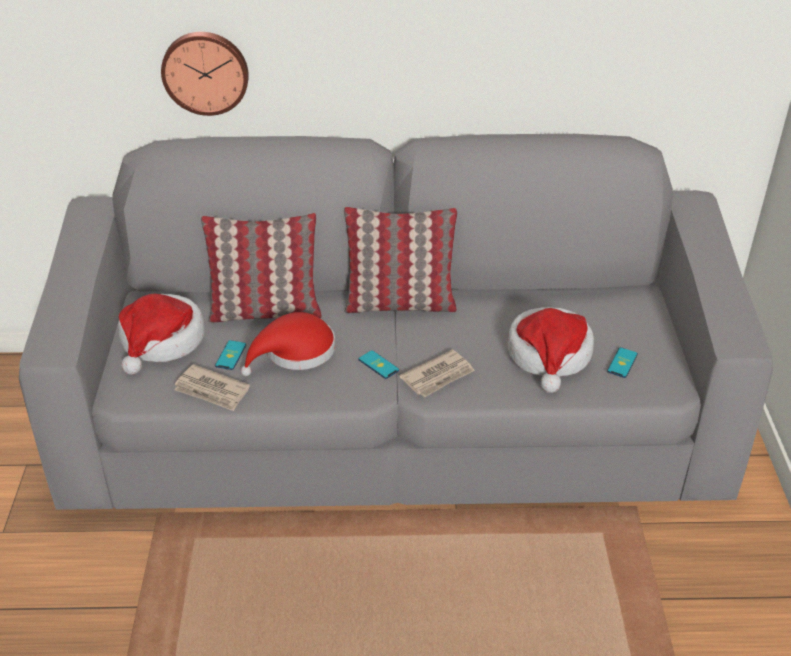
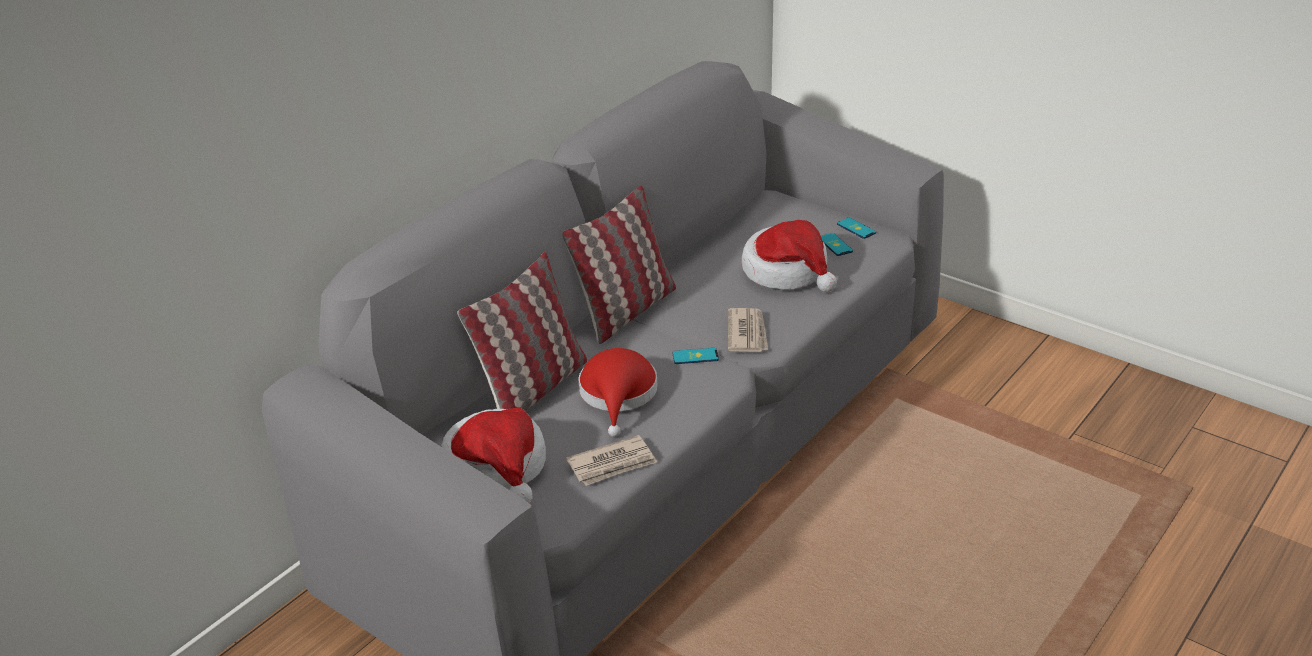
camera: 50 degrees left, 5 degrees down
(205, 72) = (371, 157): wall clock -> none
(231, 355) = (572, 435): phone -> phone (856, 228)

